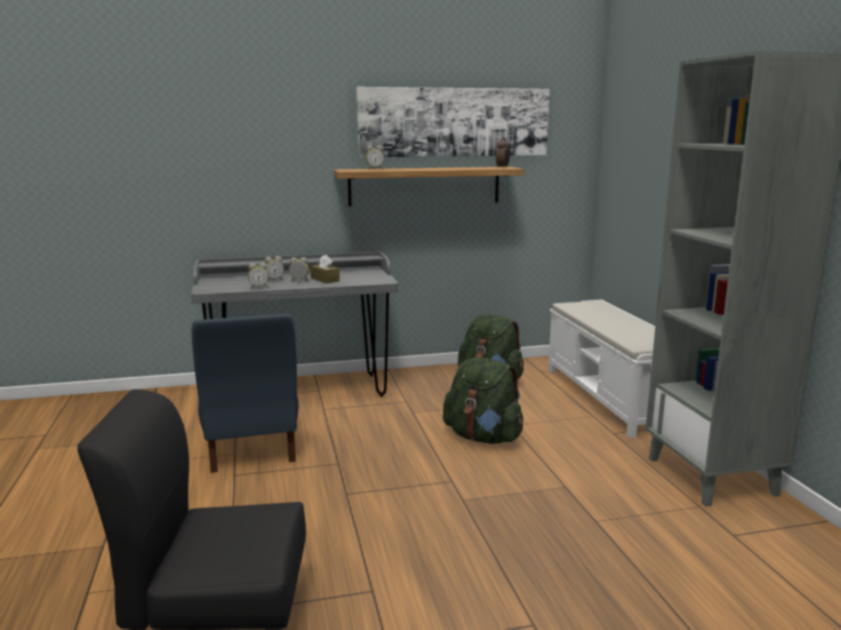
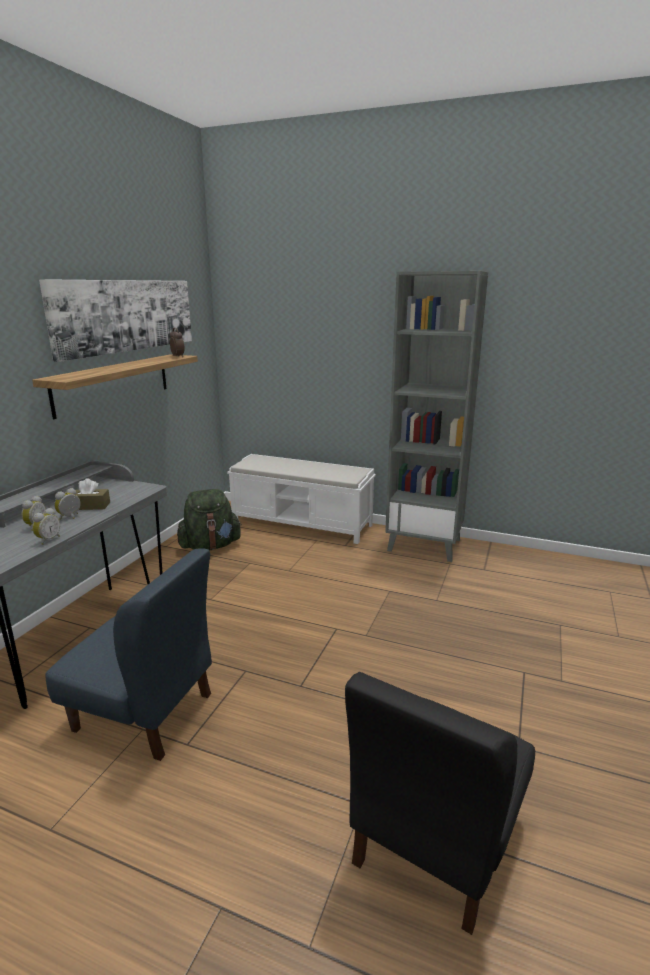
camera: 55 degrees left, 5 degrees up
(374, 169) = (78, 373): alarm clock -> none
(483, 437) = (291, 588): green backpack -> none

